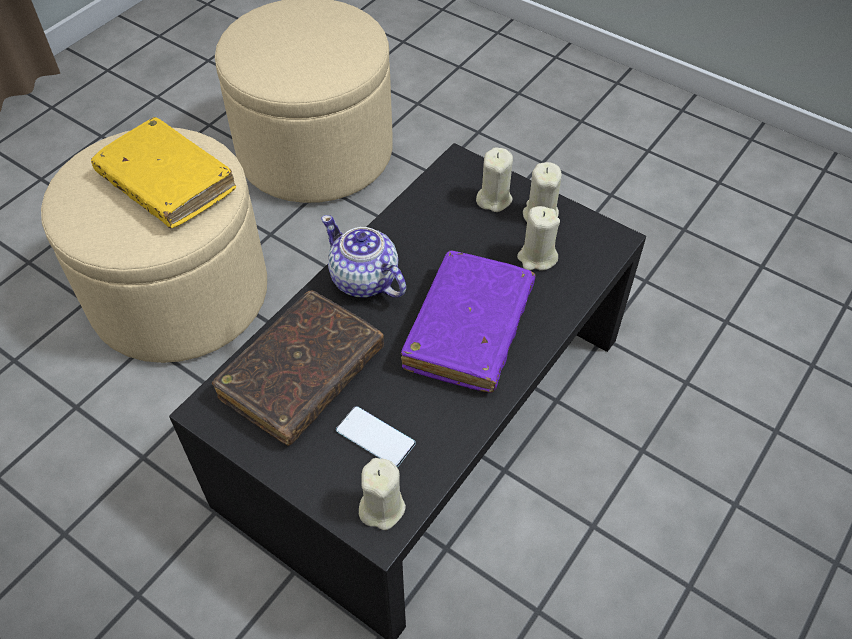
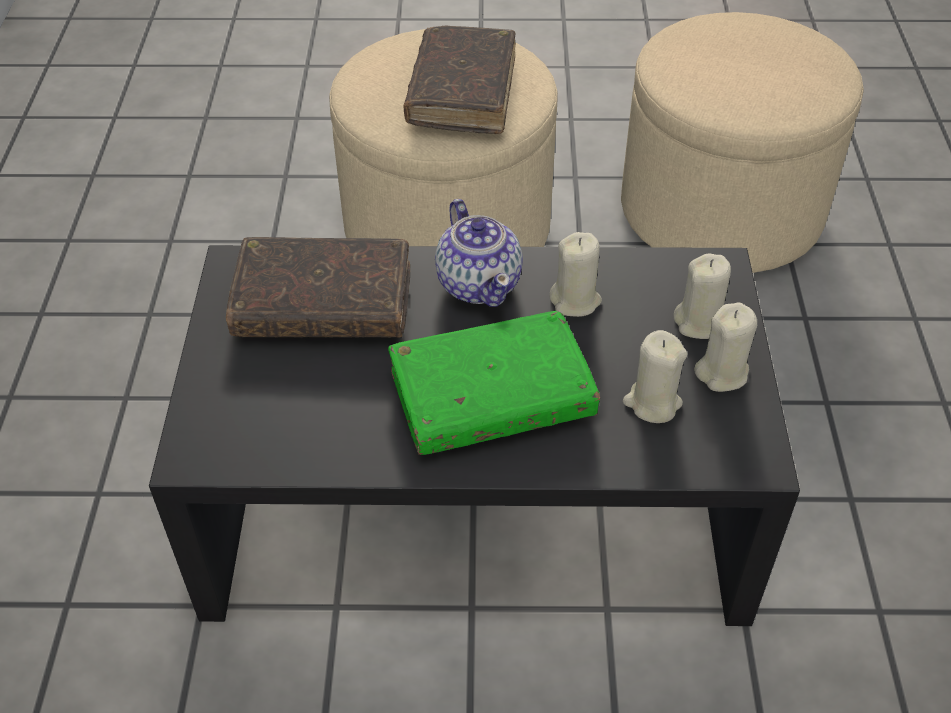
camera: 55 degrees right, 5 degrees down
(167, 183) = (462, 92): yellow book -> brown book
(364, 280) = (479, 283): teapot -> teapot turned 150 degrees clockwise
(375, 437) = (294, 395): phone -> none
(382, 507) = (217, 443): beige candle -> beige candle (575, 300)
(468, 330) = (492, 397): purple book -> green book

